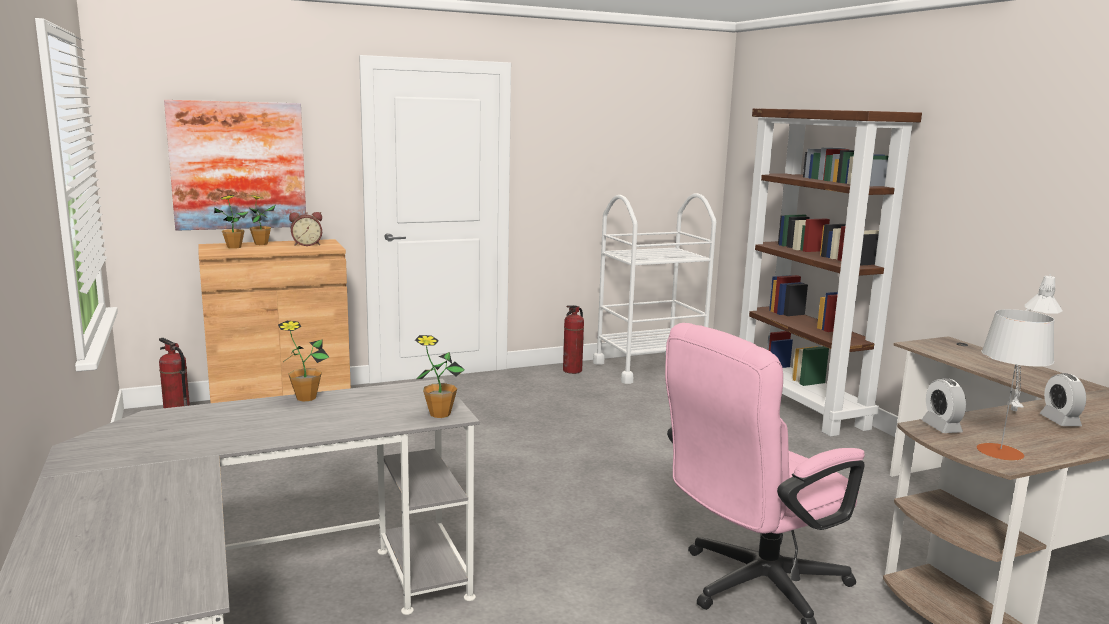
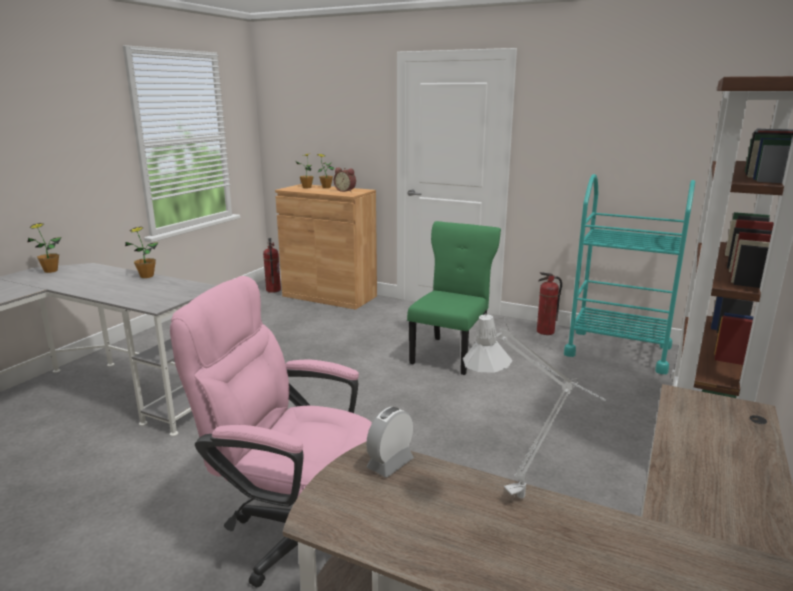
camera: 50 degrees right, 5 degrees up
(238, 165) = (324, 134): picture -> none
(440, 414) = (155, 303): potted plant -> potted plant (50, 271)
(544, 414) = (451, 354): none -> green chair
(649, 368) = (618, 351): white cart -> turquoise cart
(1000, 452) = (353, 512): grey table lamp -> none
(1060, 421) = (544, 538): alarm clock -> none

